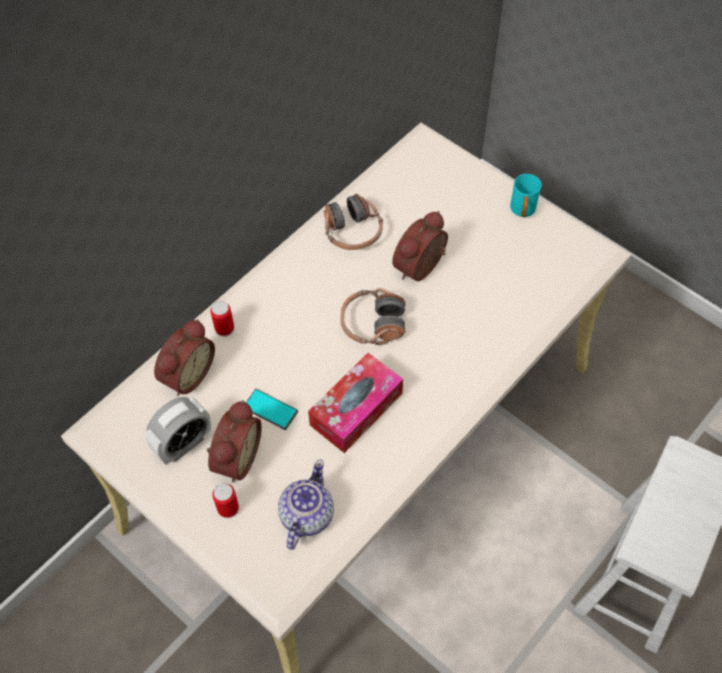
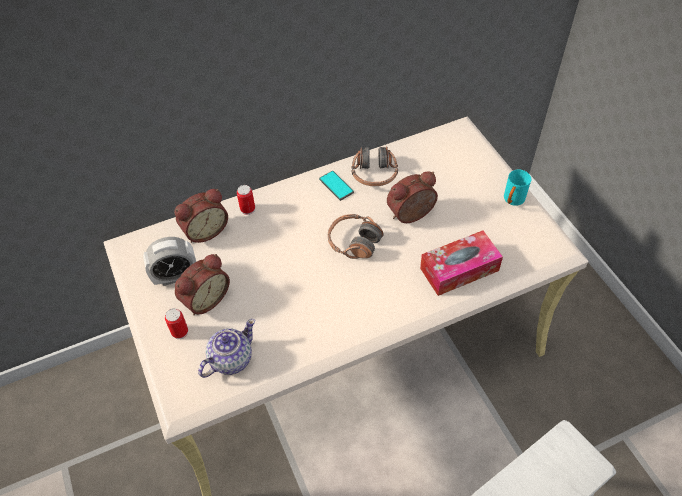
camera: 25 degrees right, 5 degrees down
(270, 409) = (248, 275): phone -> phone (336, 186)
(356, 409) = (309, 297): tissue box -> tissue box (459, 269)

